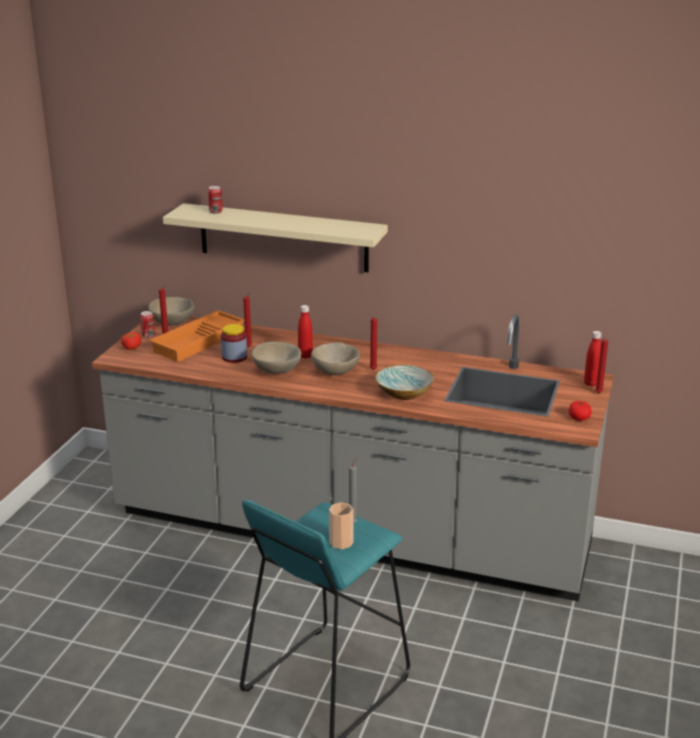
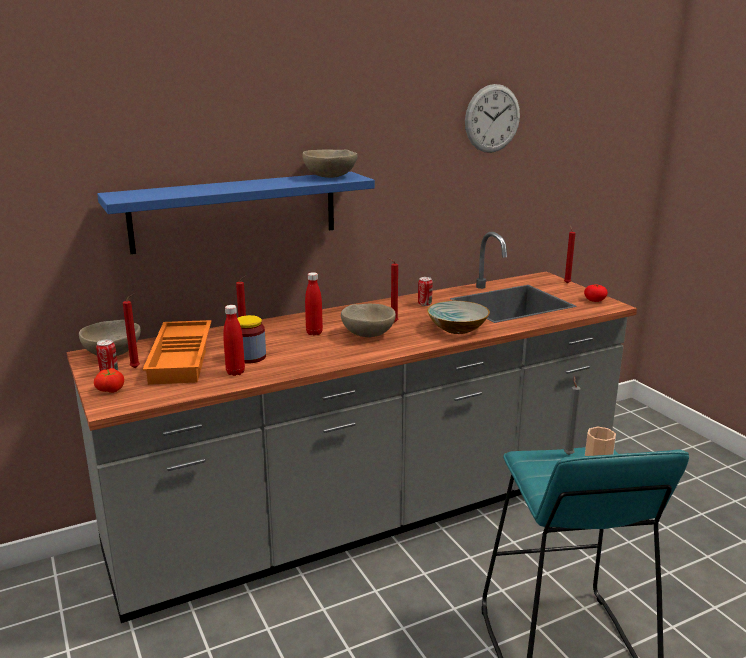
camera: 45 degrees left, 5 degrees down
(215, 212) = (160, 191): can -> can (424, 304)
(276, 371) = (316, 352): beige bowl -> beige bowl (330, 177)
(283, 237) = (235, 211): beige shelf -> blue shelf
(547, 200) = (492, 118): none -> wall clock
(591, 384) = (549, 280): red bottle -> red bottle (235, 372)

